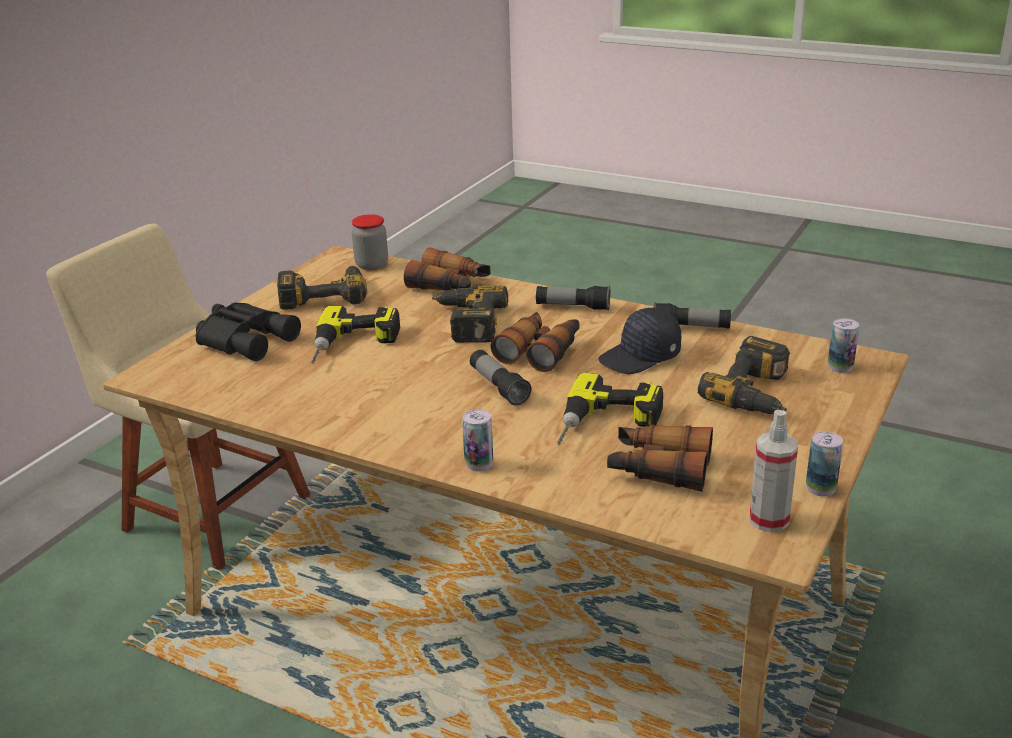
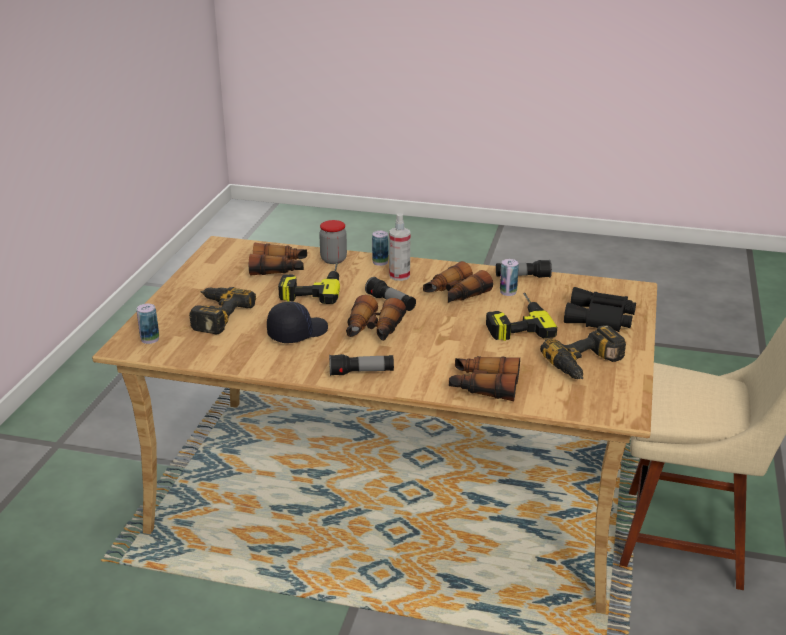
camera: 165 degrees right, 0 degrees up
(372, 265) = (579, 404): jar -> jar (333, 259)
(400, 390) = (455, 295): none -> binoculars
(466, 322) = (444, 349): power drill -> none
(691, 328) = (258, 361): flashlight -> flashlight (522, 277)
(769, 520) = (222, 253): spray bottle -> spray bottle (399, 276)
(820, 488) = (191, 268): can -> can (508, 292)

